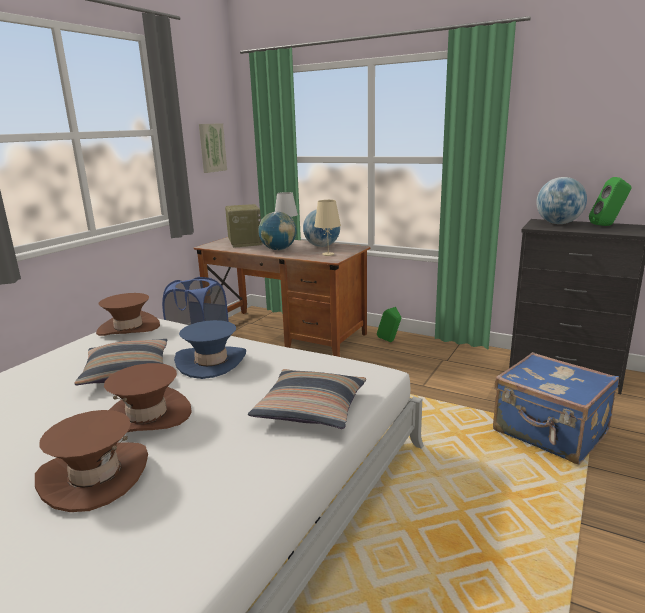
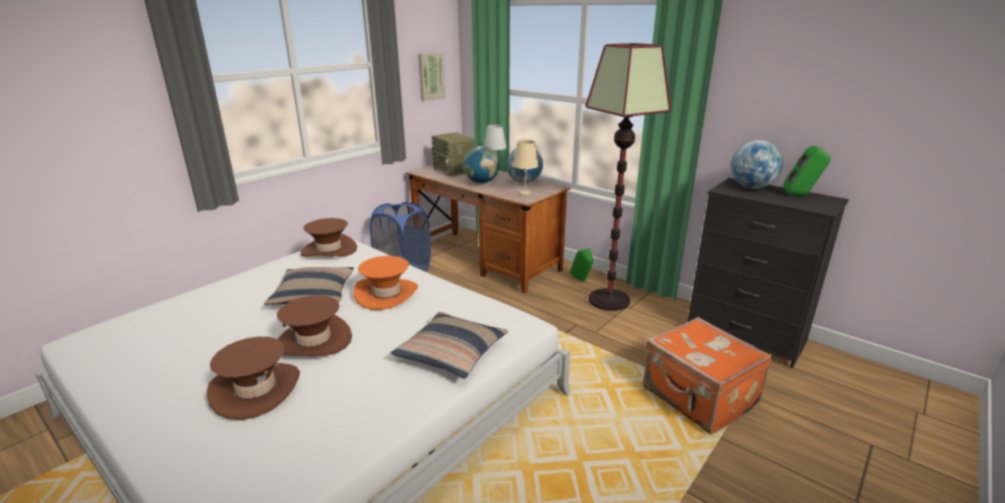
camera: 10 degrees right, 5 degrees up
(211, 362) = (386, 294): blue hat -> orange hat
(244, 242) = (454, 170): radio -> radio turned 150 degrees clockwise
(423, 356) = (609, 300): none -> floor lamp
(549, 433) = (698, 398): blue suitcase -> orange suitcase

